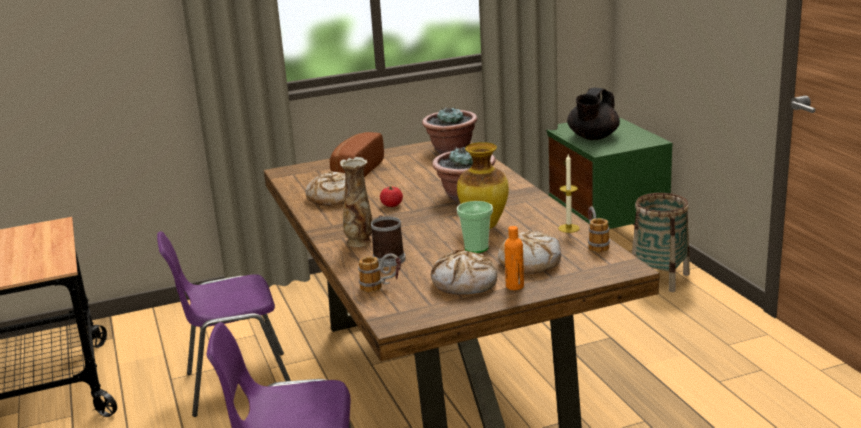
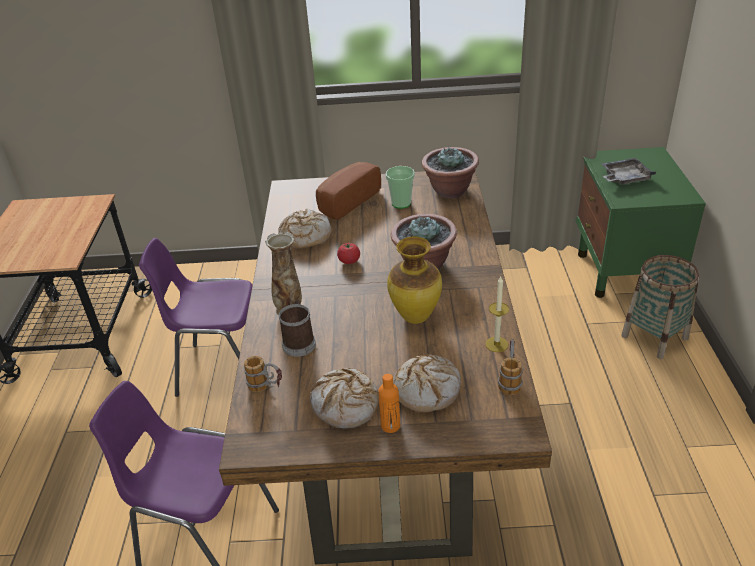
camera: 20 degrees right, 15 degrees up
(476, 248) = (389, 350): cup -> cup (401, 203)
(592, 137) = (624, 178): black teapot -> grey tray

